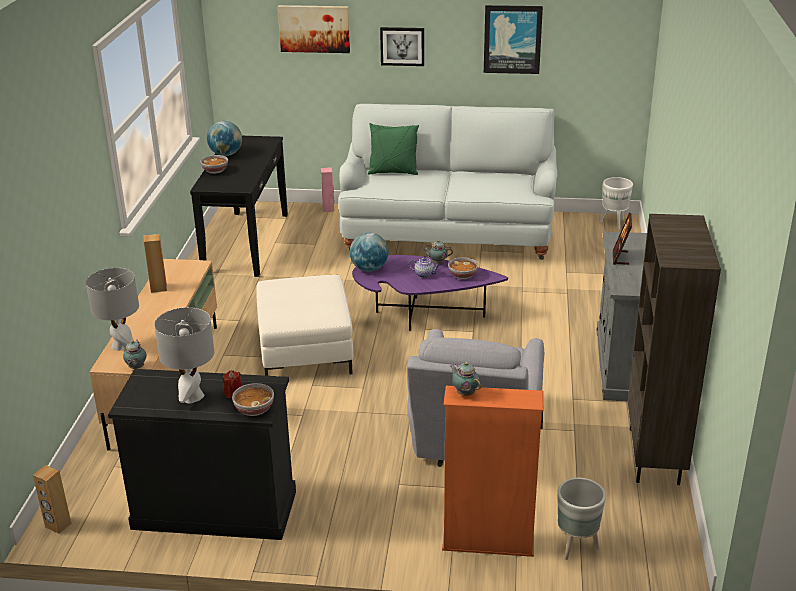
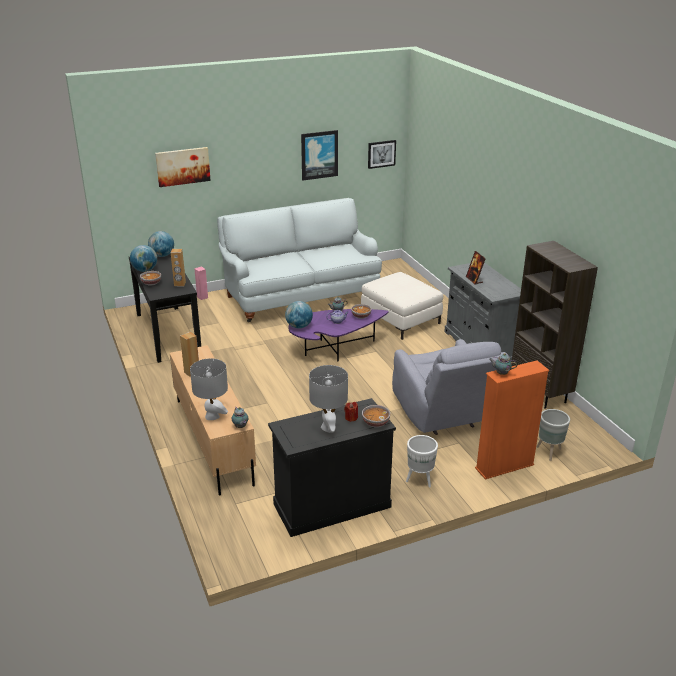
camera: 30 degrees left, 0 degrees up
(58, 525) = (238, 553): brown speaker -> brown speaker (180, 284)
(264, 141) = (162, 255): none -> globe
(305, 350) = (285, 392): white ottoman -> white ottoman (400, 319)
(393, 172) = (262, 259): green pillow -> none
(402, 46) = (246, 170): picture -> picture (381, 154)
(614, 223) = (392, 266): white planter -> white planter (420, 480)

